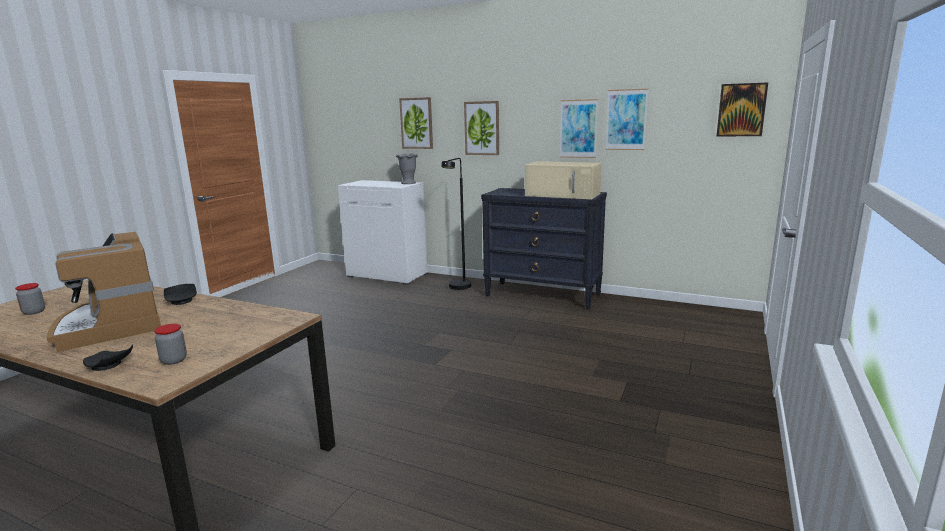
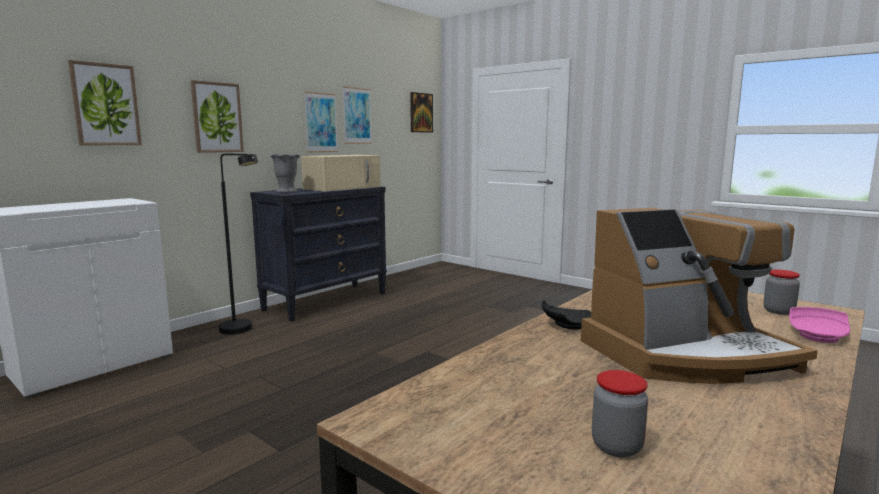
camera: 75 degrees left, 5 degrees down
(109, 366) = (818, 335): black plate -> pink plate
(408, 183) = (117, 200): grey vase -> grey vase (287, 191)

